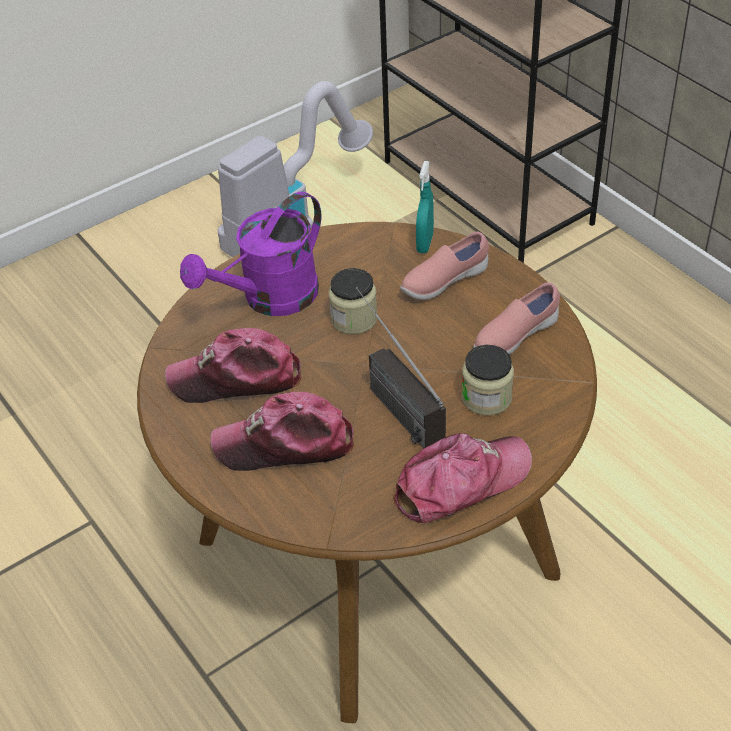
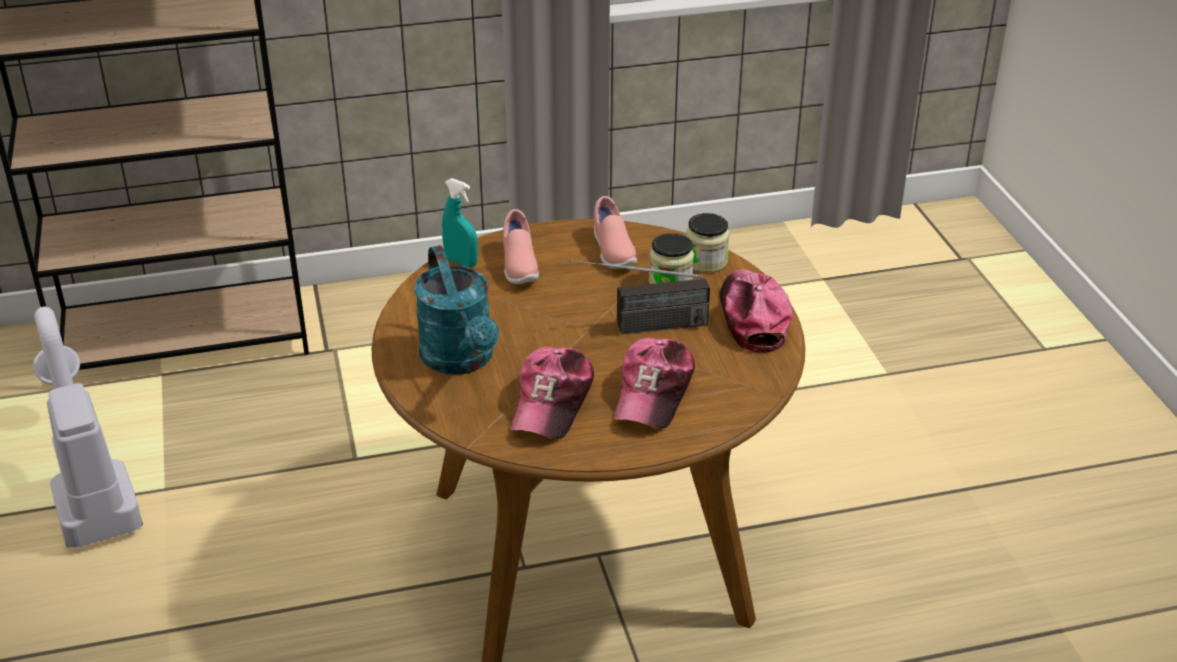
camera: 70 degrees left, 10 degrees down
(270, 299) = (461, 361): purple watering can -> turquoise watering can
(354, 319) = (527, 321): jar -> jar (706, 261)

